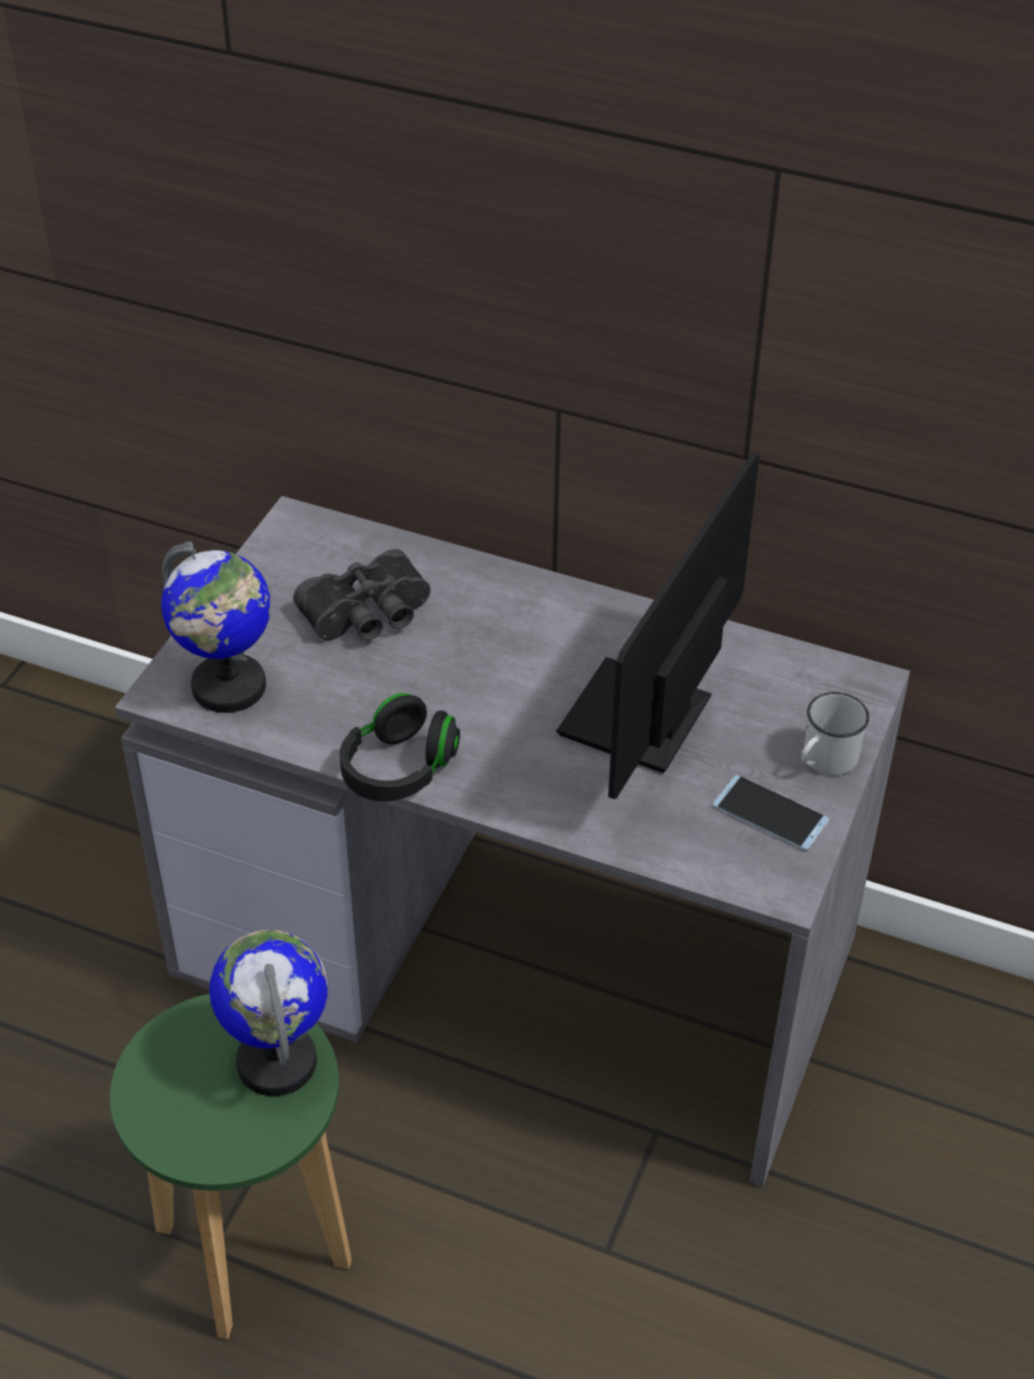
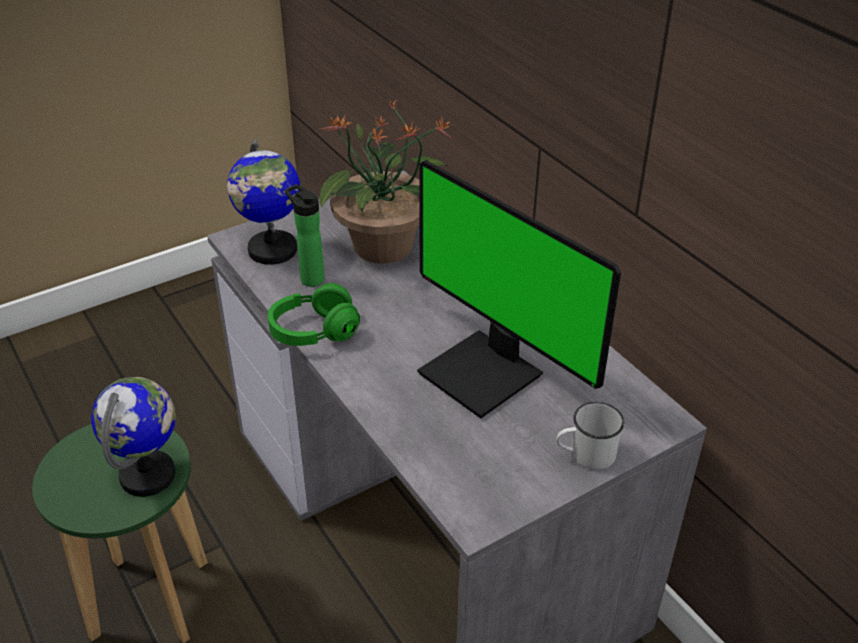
camera: 35 degrees right, 5 degrees down
(318, 702) = (309, 278): none -> bottle
(369, 616) = (385, 247): black binoculars -> potted plant
(398, 769) = (314, 332): black headphones -> green headphones
(641, 721) = (485, 373): monitor -> monitor turned 105 degrees counterclockwise
(770, 813) = (514, 468): phone -> none

